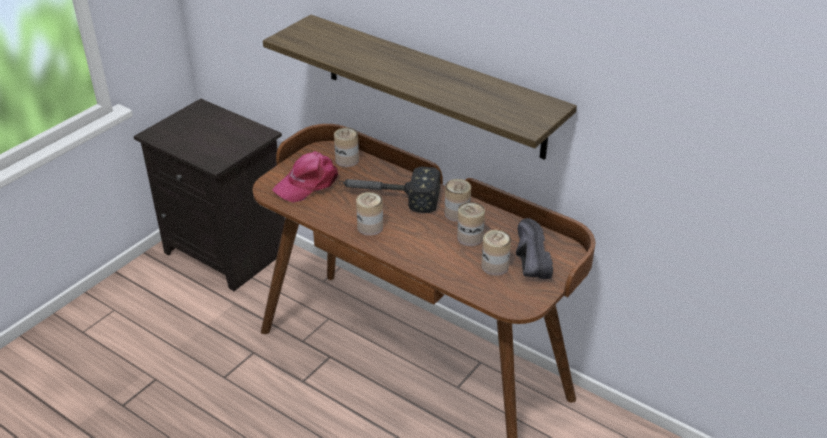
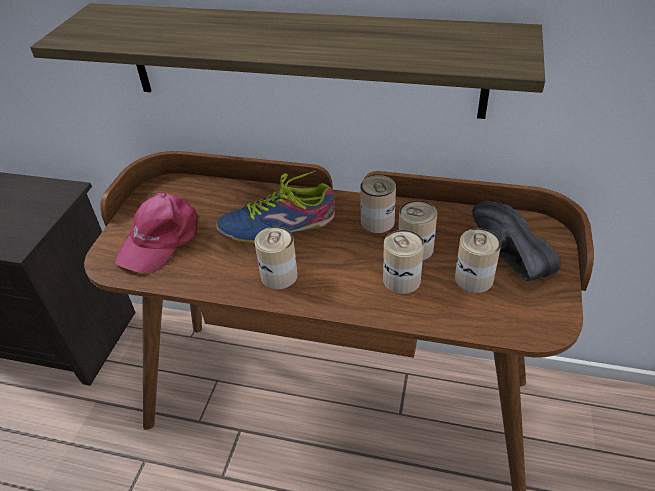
camera: 20 degrees left, 5 degrees up
(347, 160) = (198, 193): can -> can (401, 280)
(388, 197) = (278, 226): hammer -> shoe

